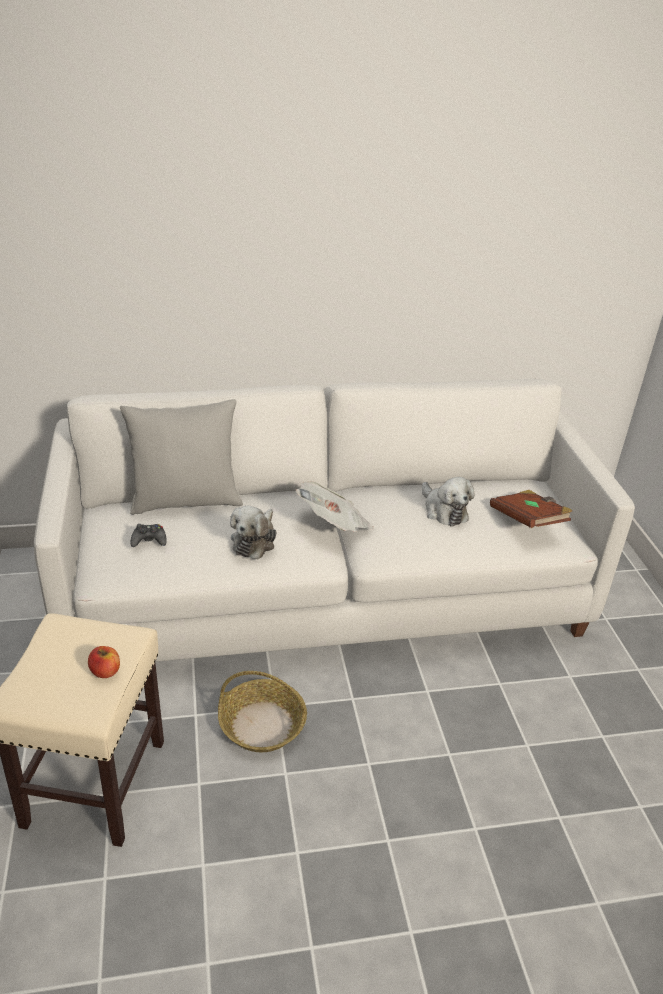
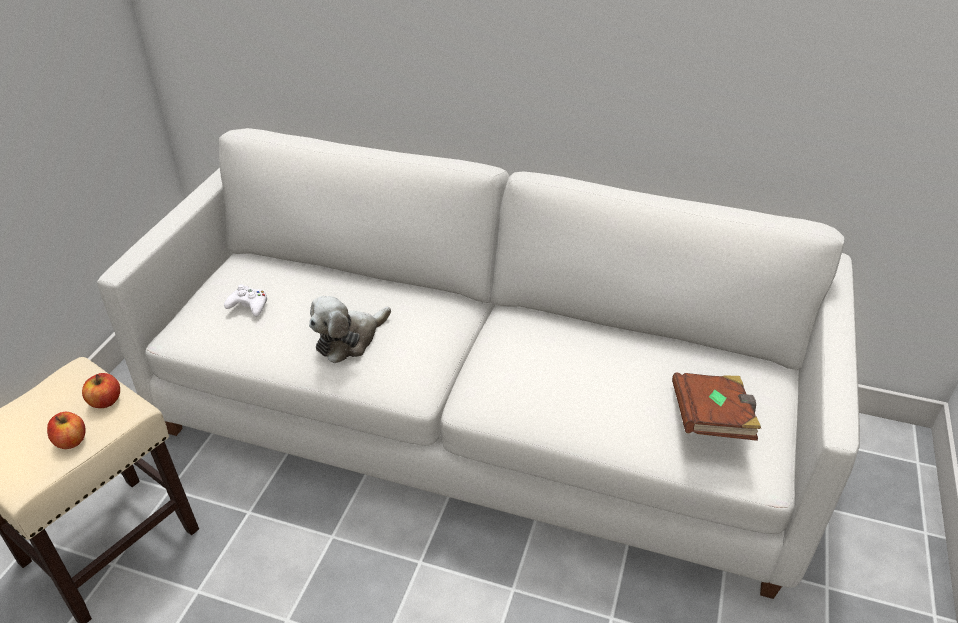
camera: 30 degrees right, 5 degrees up
(107, 636) = (106, 401): none -> apple
(149, 540) = (249, 305): black game controller -> white game controller
(186, 501) = (322, 271): grey pillow -> none
(263, 724) = (305, 552): basket -> none
(334, 524) = (454, 347): newspaper -> none
(443, 511) = (604, 370): plush toy -> none

